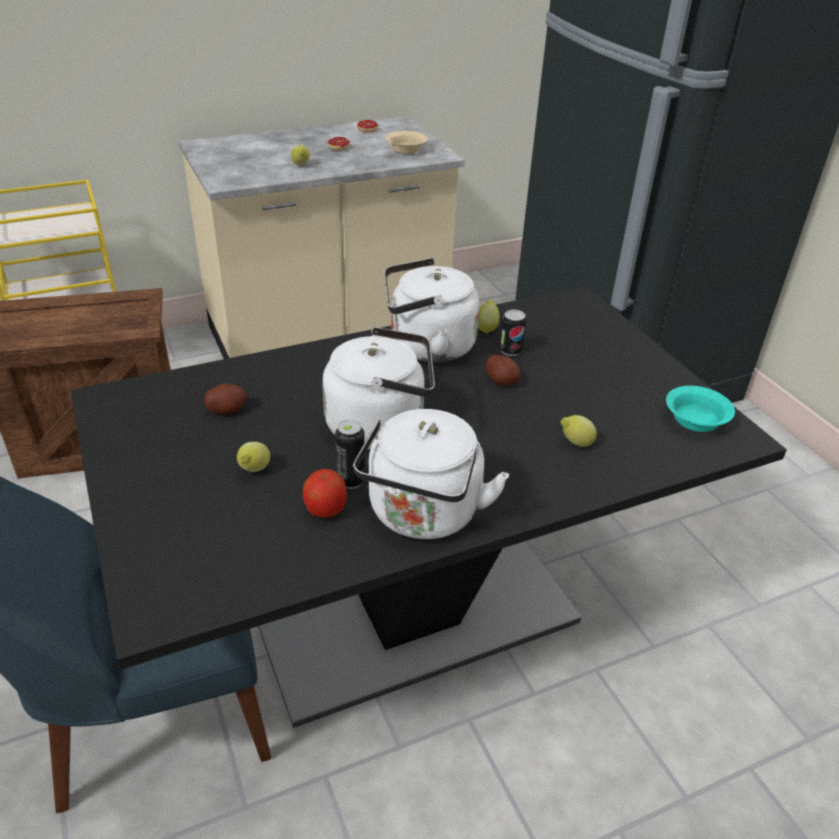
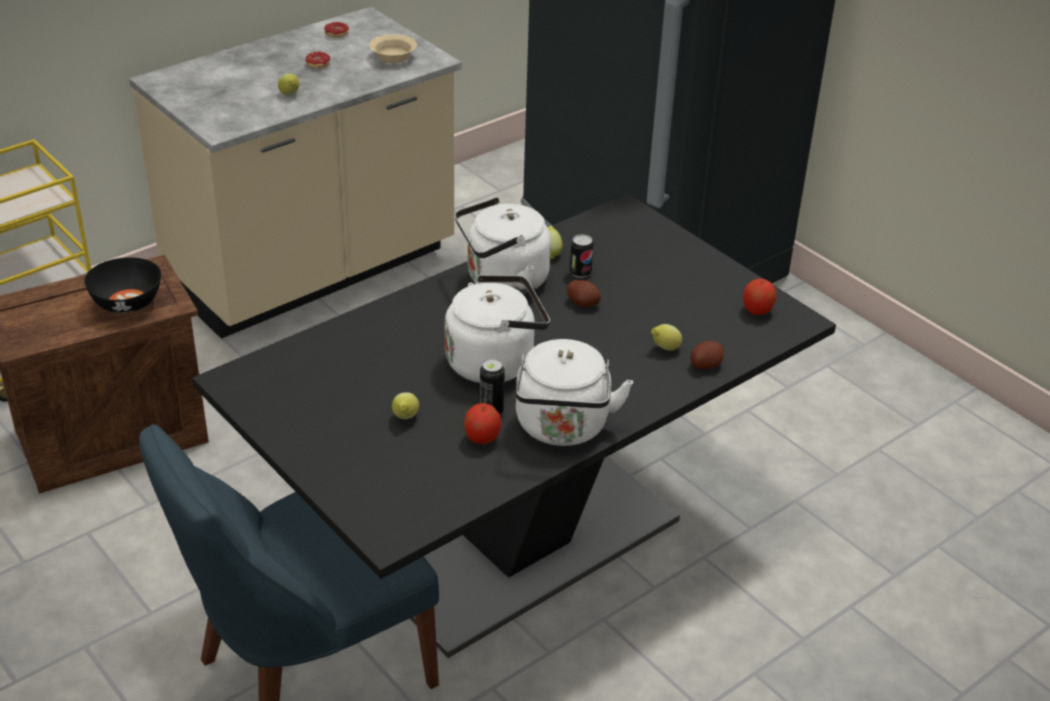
camera: 15 degrees left, 0 degrees up
(103, 321) = (126, 303): none -> black bowl
(227, 409) = (350, 370): potato -> potato (705, 364)
(694, 419) = (757, 310): turquoise bowl -> apple

